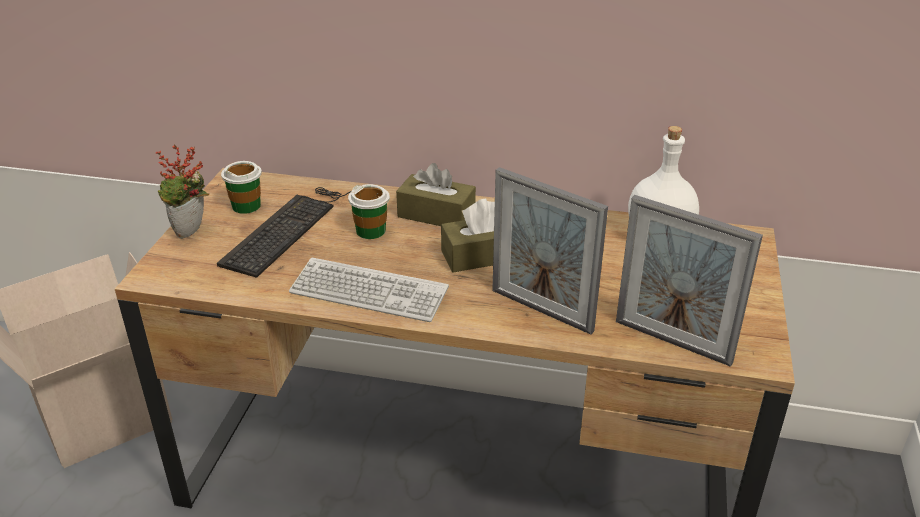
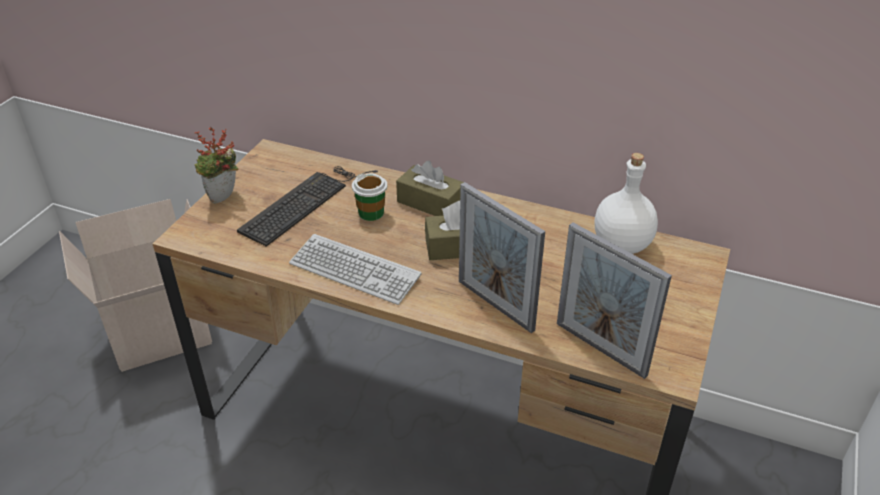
camera: 10 degrees right, 5 degrees up
(246, 206) = (274, 178): cup -> none

